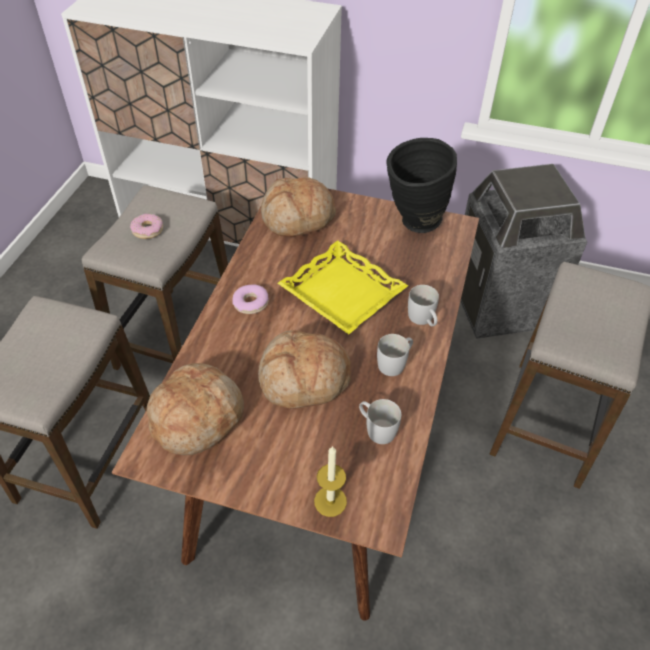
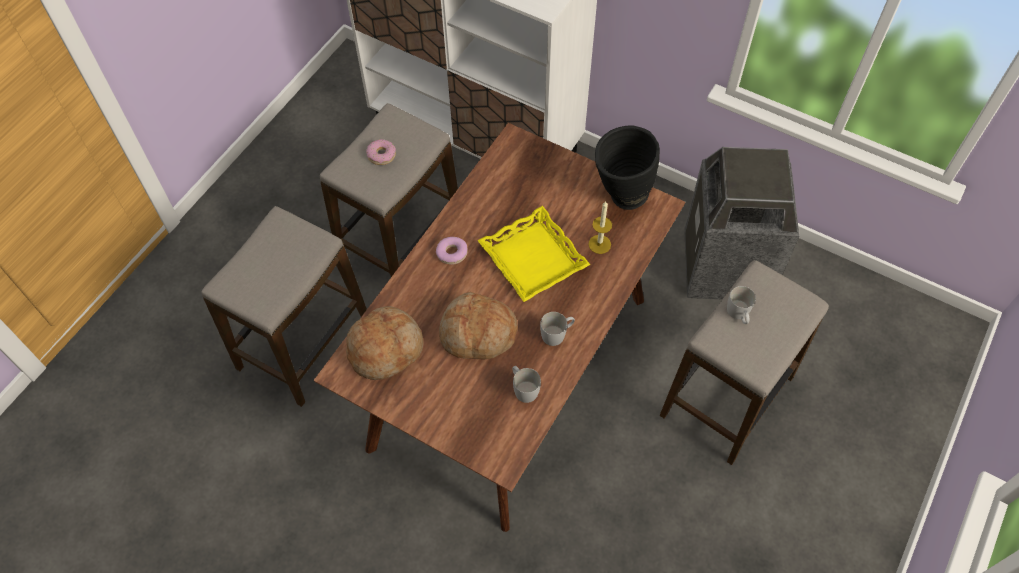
camera: 15 degrees right, 10 degrees up
(298, 218) = (516, 172): bread -> none
(330, 501) = (470, 439): candle -> candle (599, 244)
(423, 320) = (595, 298): white mug -> white mug (739, 314)

